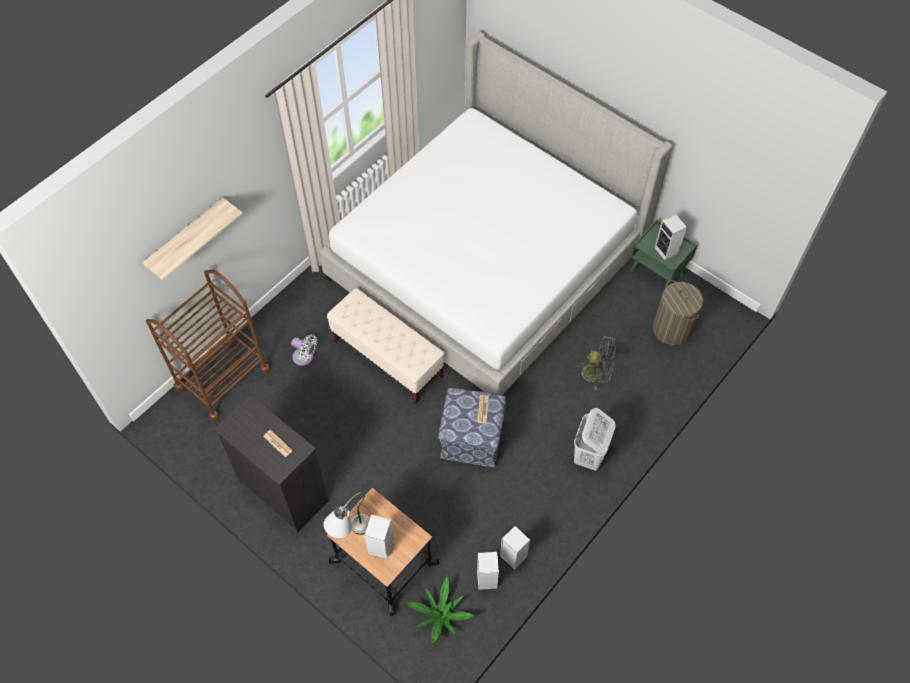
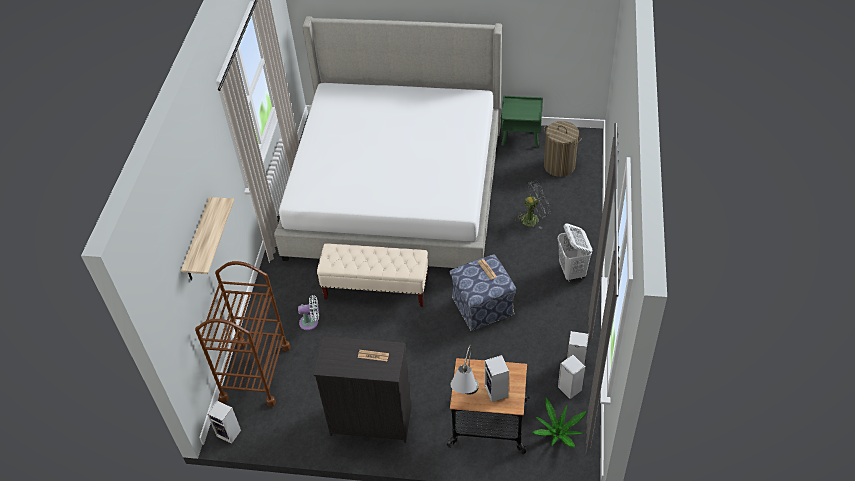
camera: 30 degrees left, 10 degrees down
(667, 251) = (526, 111): speaker -> speaker (230, 433)

